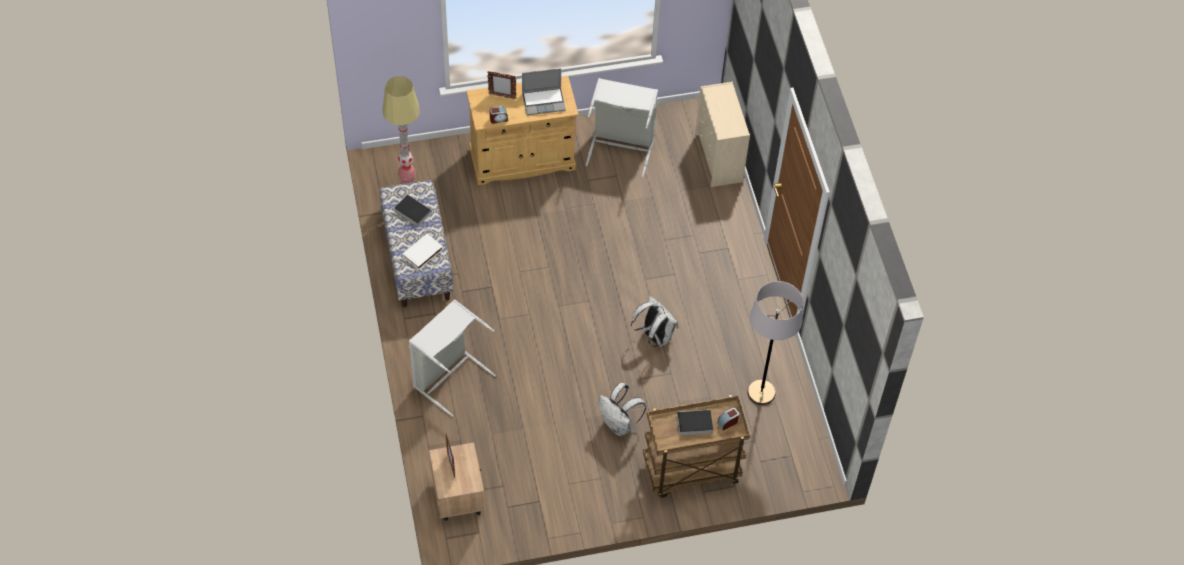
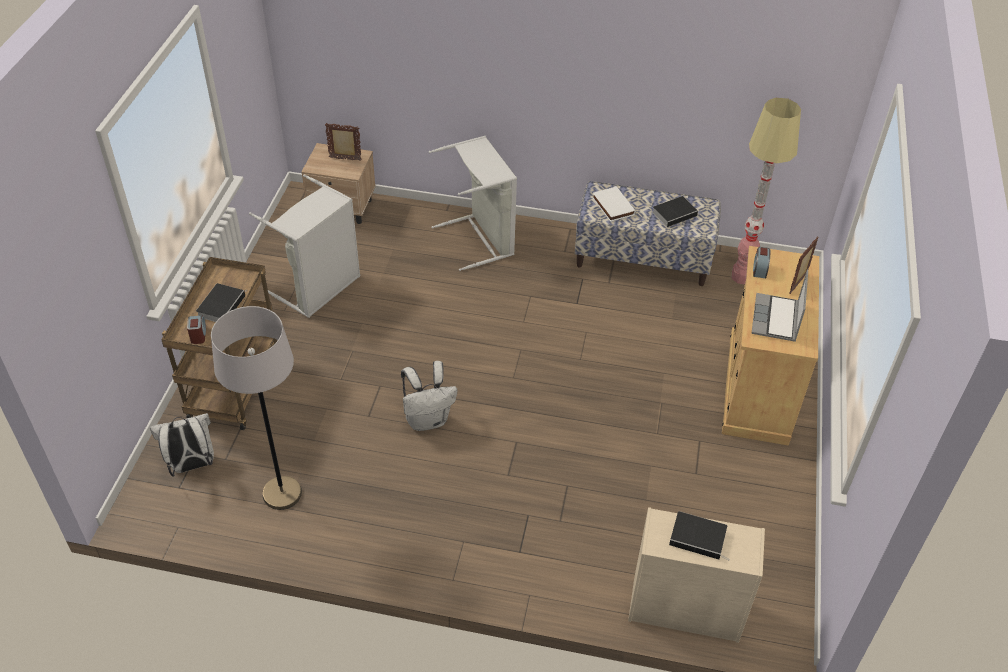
camera: 115 degrees right, 10 degrees down
(619, 424) = (335, 347): white backpack -> white backpack (192, 465)
(621, 147) = (745, 497): grey laundry basket -> grey laundry basket (319, 288)
(724, 112) = (699, 537): none -> book

